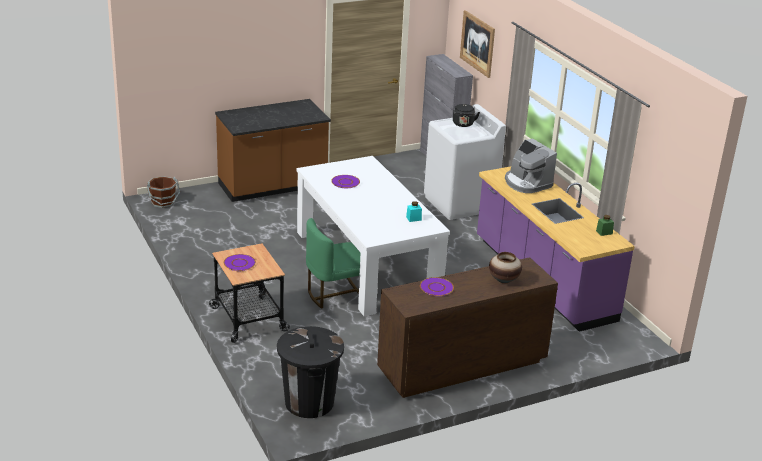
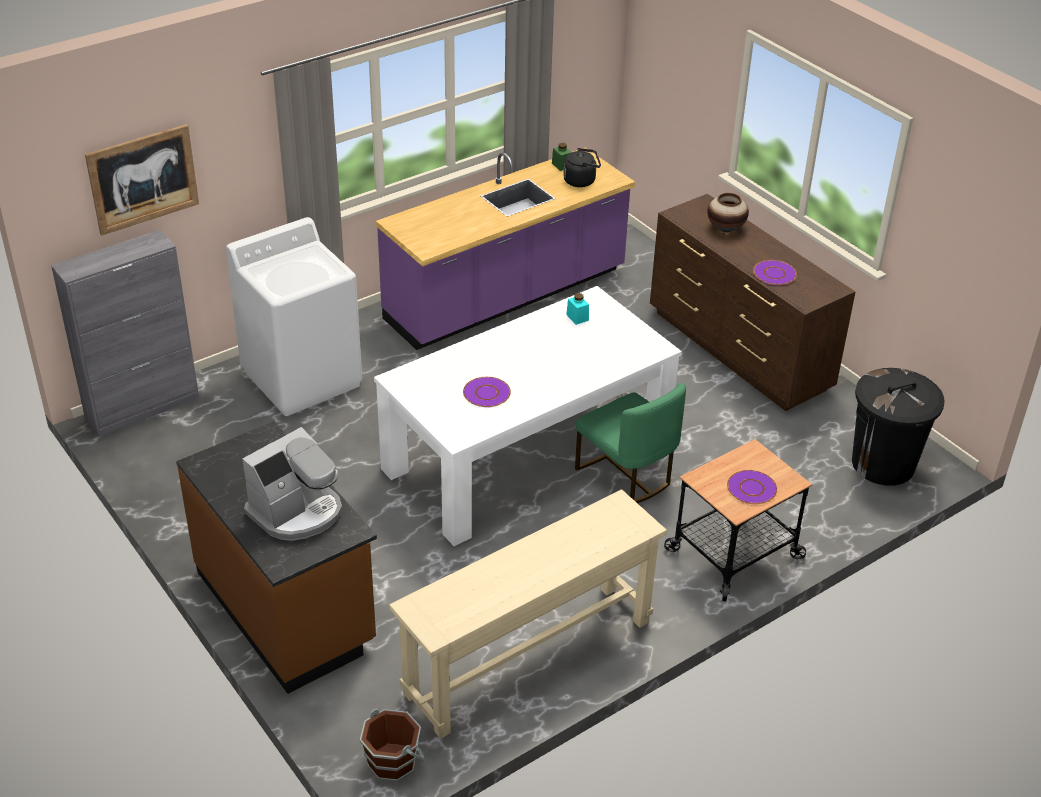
camera: 100 degrees left, 10 degrees up
(205, 242) = (528, 657): none -> beige console table
(463, 124) = (282, 269): black kettle -> black kettle (581, 181)
(527, 183) = (445, 220): coffee machine -> coffee machine (297, 512)

